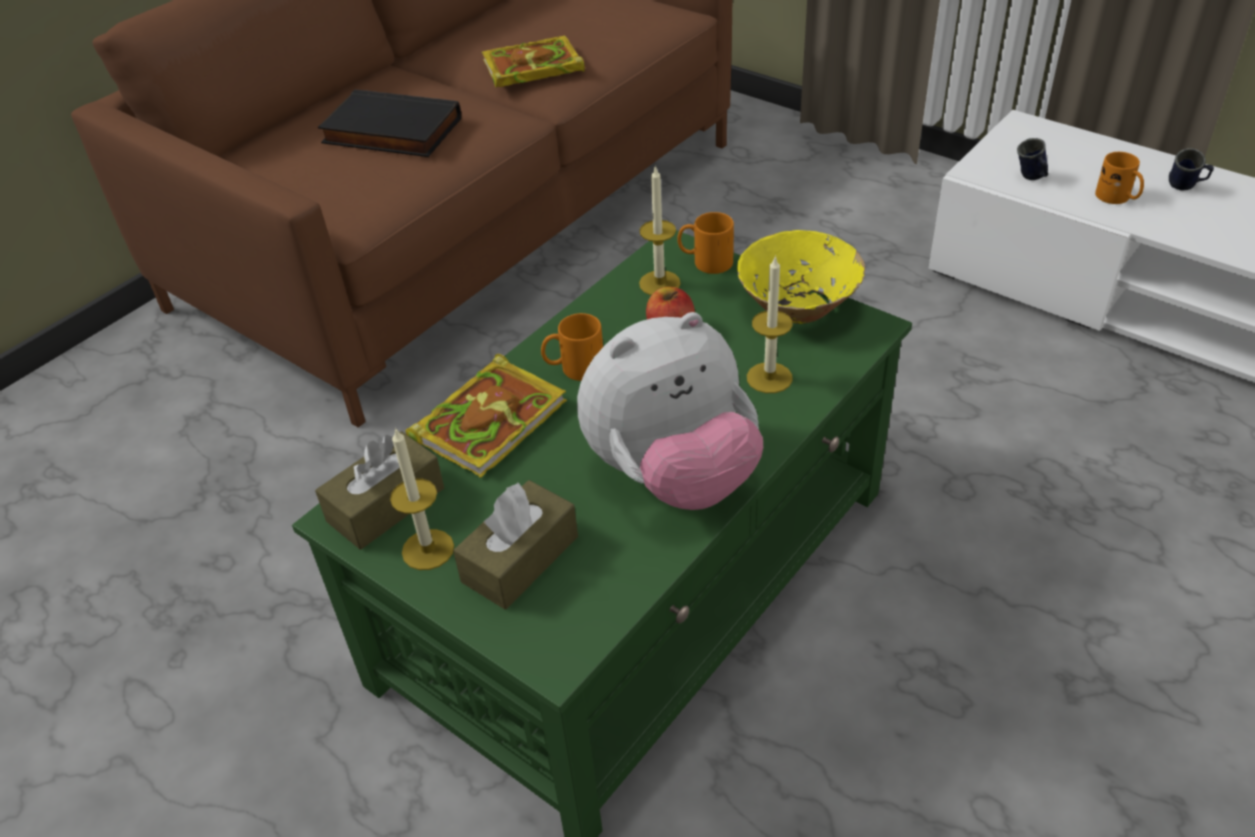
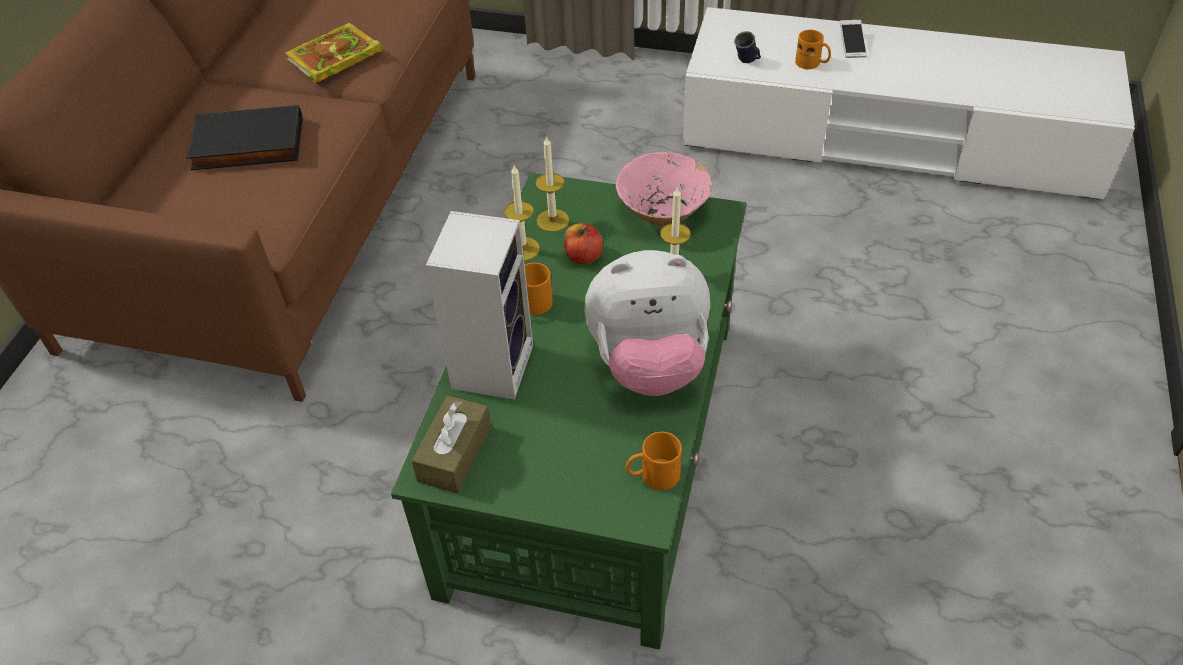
camera: 25 degrees left, 5 degrees up
(428, 549) = (508, 476): candle -> candle (523, 249)
(491, 419) = (492, 364): book -> speaker
(520, 559) = (579, 459): brown tissue box -> none
(673, 475) = (649, 364): plush toy -> plush toy turned 45 degrees clockwise
(705, 262) = (576, 194): orange mug -> orange mug (653, 476)
(798, 307) = (663, 212): yellow bowl -> pink bowl
(1185, 188) = (852, 45): blue mug -> phone

